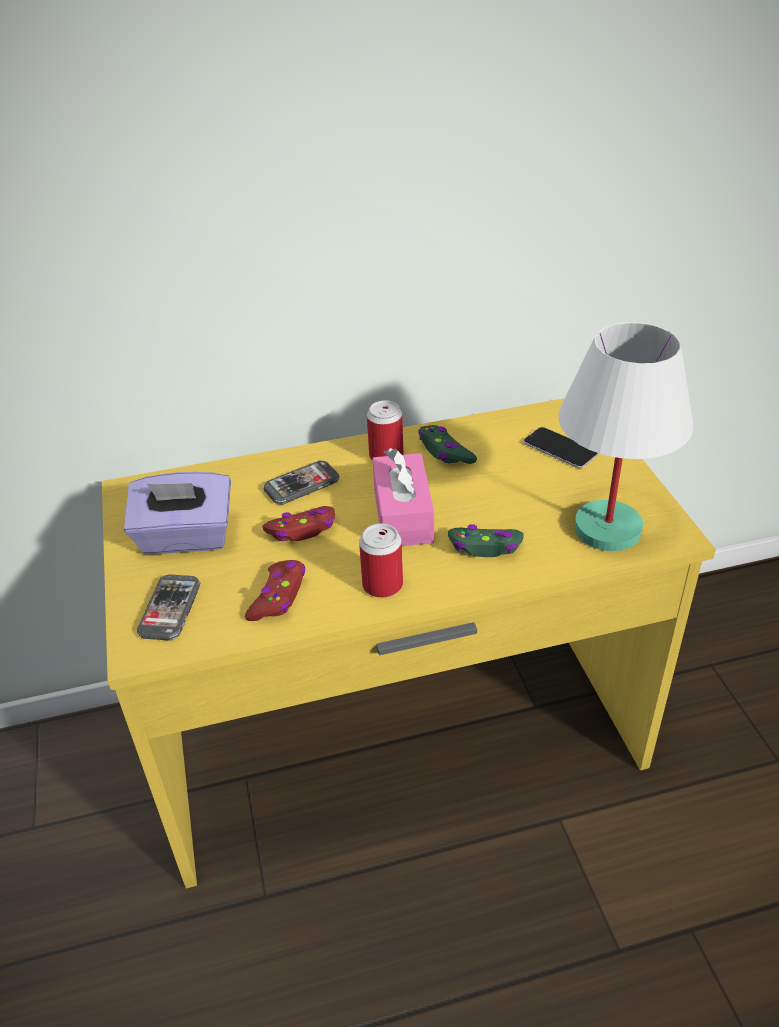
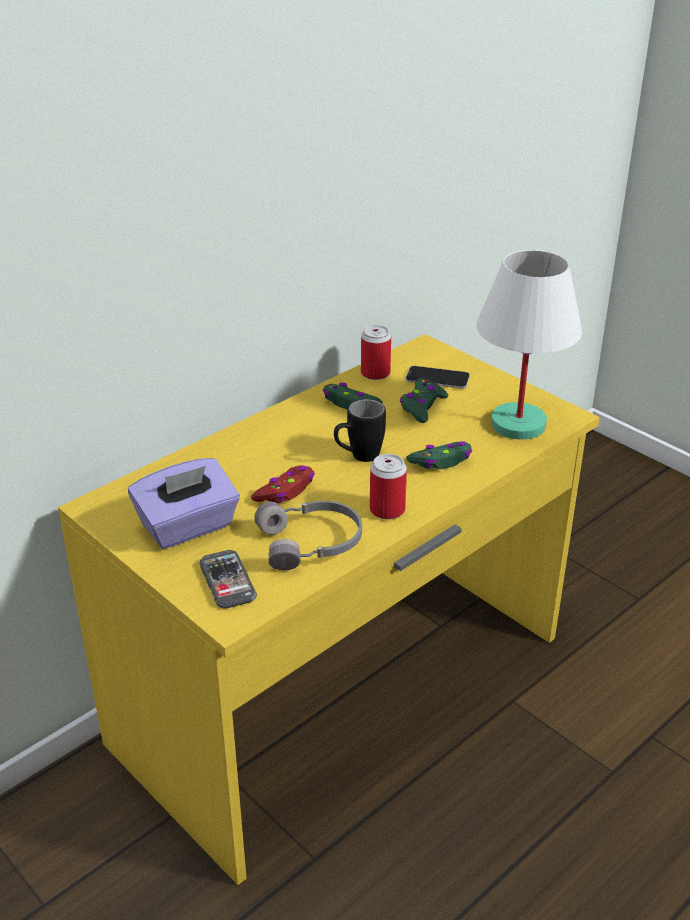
camera: 30 degrees left, 5 degrees down
(278, 597) = (312, 543): red game controller -> grey headphones
(301, 484) = (252, 459): phone -> none
(386, 455) = (304, 418): can -> can (375, 373)
(403, 515) = (358, 457): pink tissue box -> black mug
(517, 477) = (422, 406): none -> green game controller

